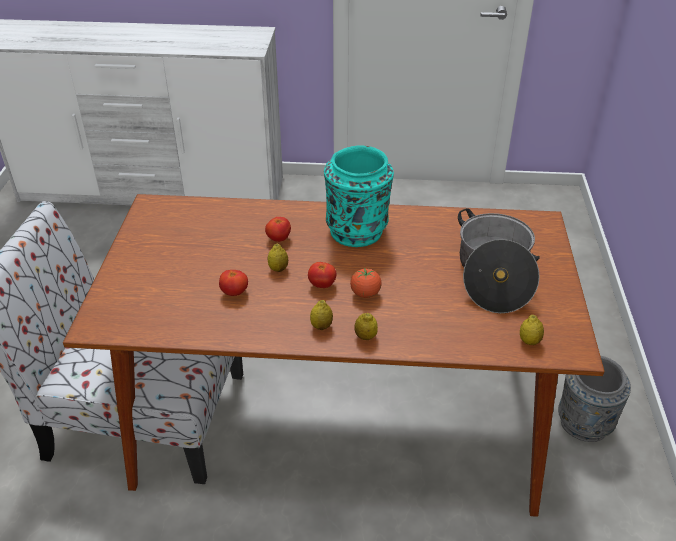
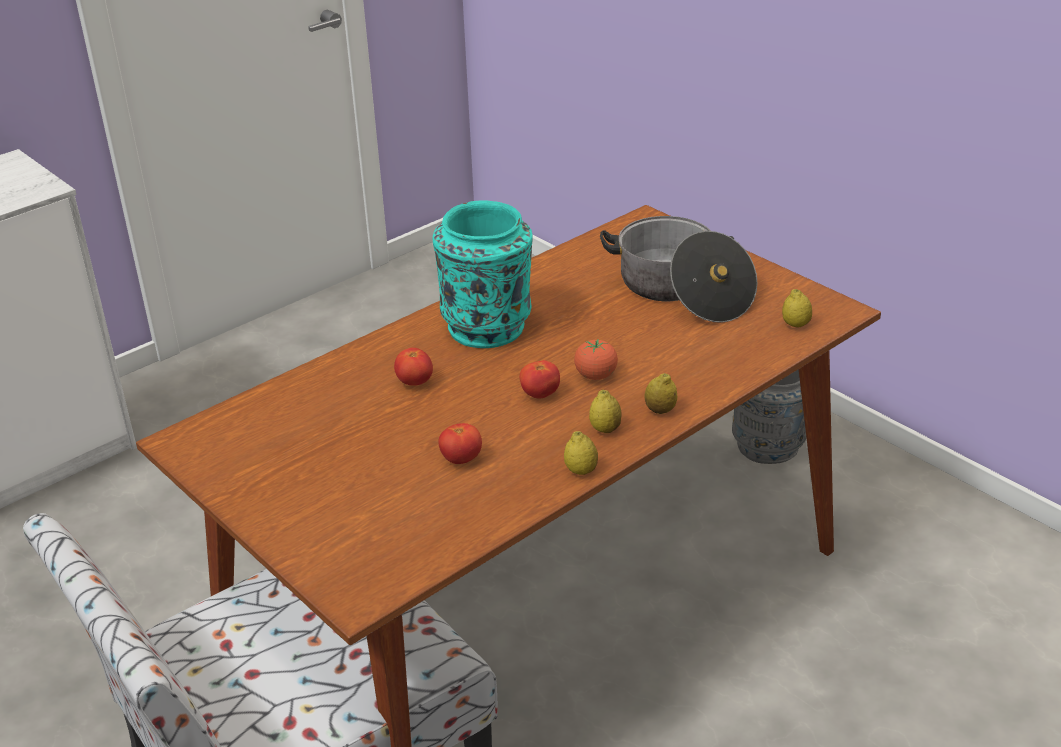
camera: 45 degrees left, 5 degrees down
(278, 269) = (467, 409): lemon -> lemon (581, 471)

